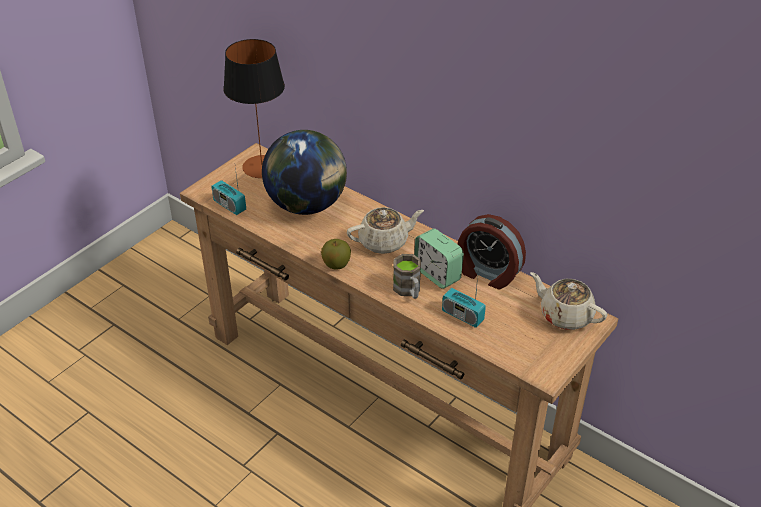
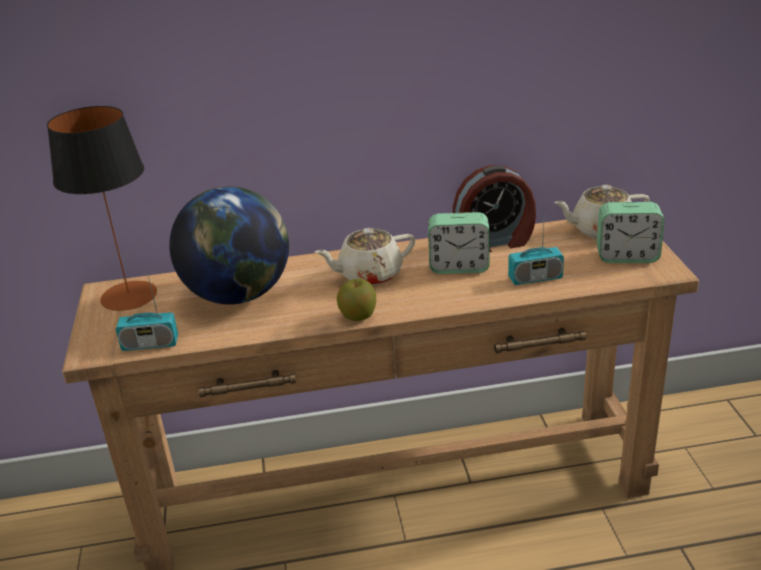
camera: 45 degrees left, 10 degrees down
(384, 242) = (369, 275): beige teapot -> beige teapot turned 135 degrees counterclockwise
(409, 291) = (459, 291): brown mug -> none
(542, 345) = (627, 256): none -> alarm clock

